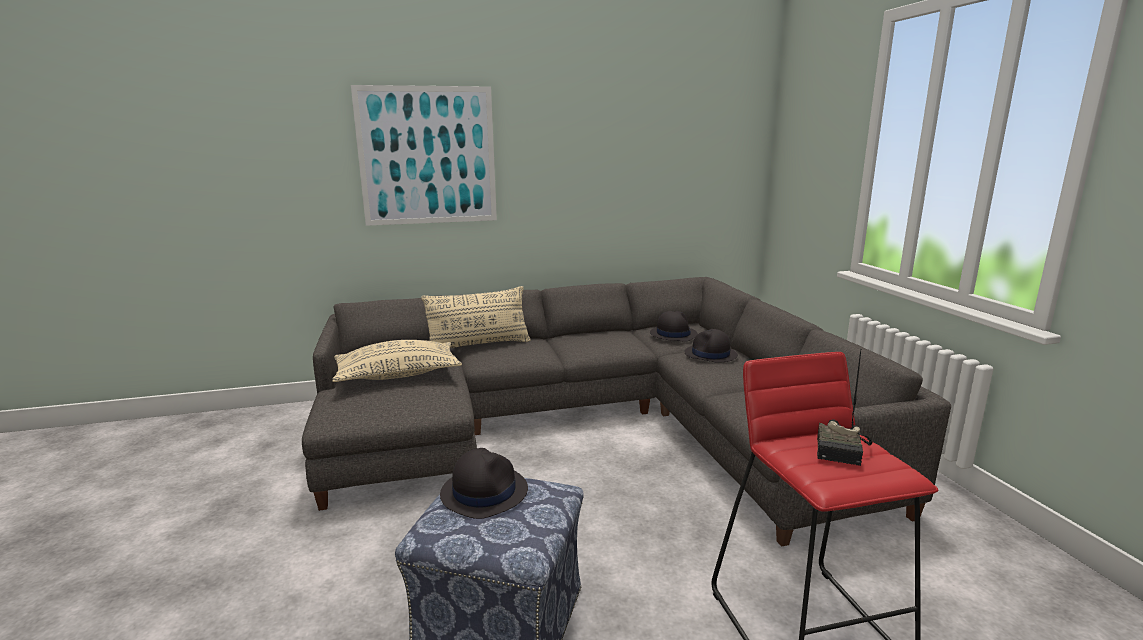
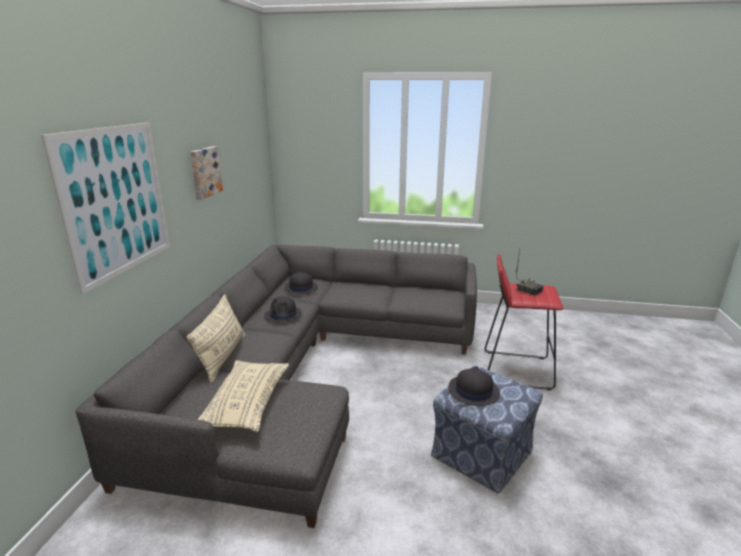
camera: 65 degrees left, 5 degrees up
(585, 153) = (204, 172): none -> picture
(710, 355) = (344, 289): black hat -> black hat (283, 315)

